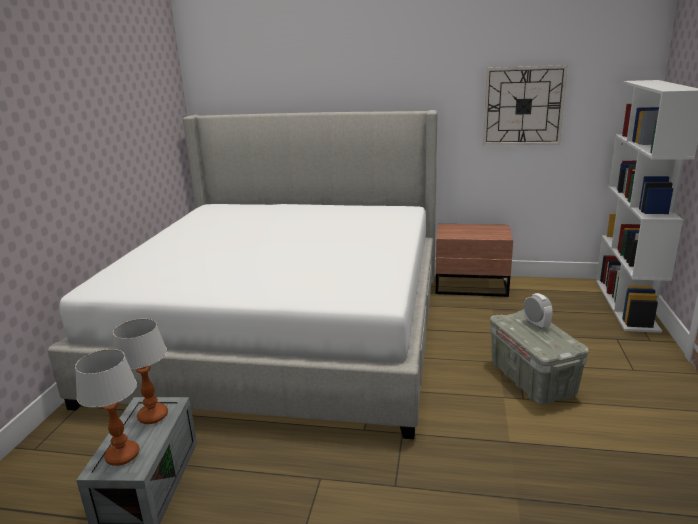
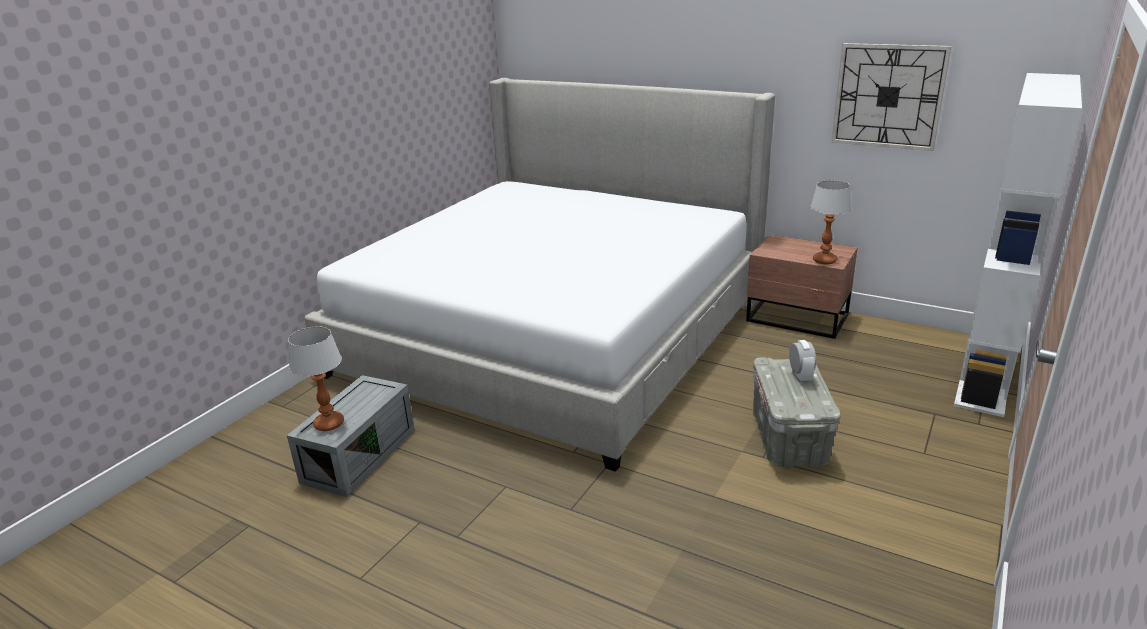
camera: 20 degrees right, 5 degrees up
(152, 416) = (368, 395): table lamp -> table lamp (824, 260)

